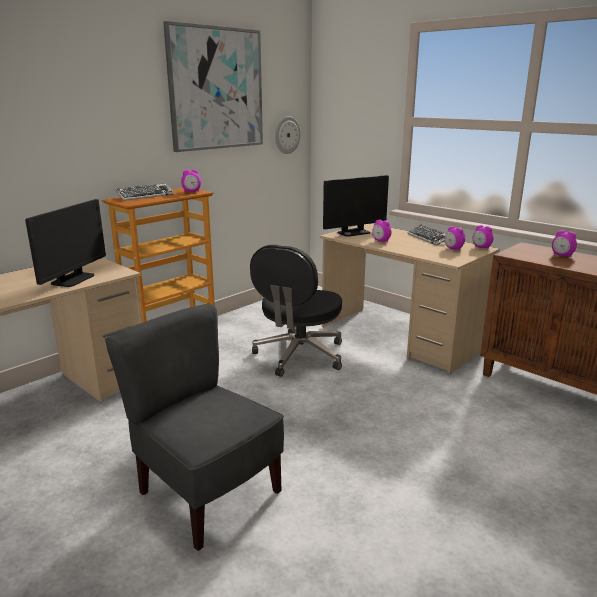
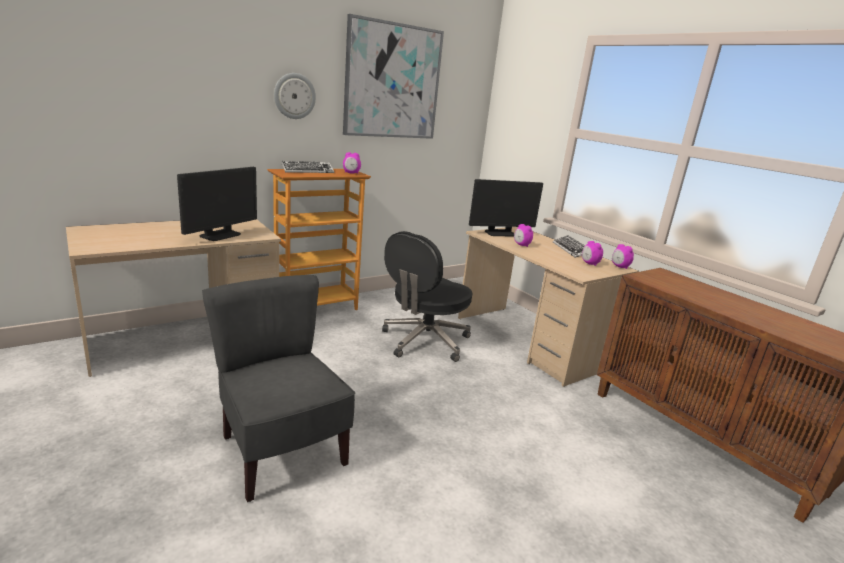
camera: 10 degrees right, 0 degrees up
(286, 135) = (459, 133): wall clock -> wall clock (294, 96)
(562, 256) = (695, 288): alarm clock -> none

